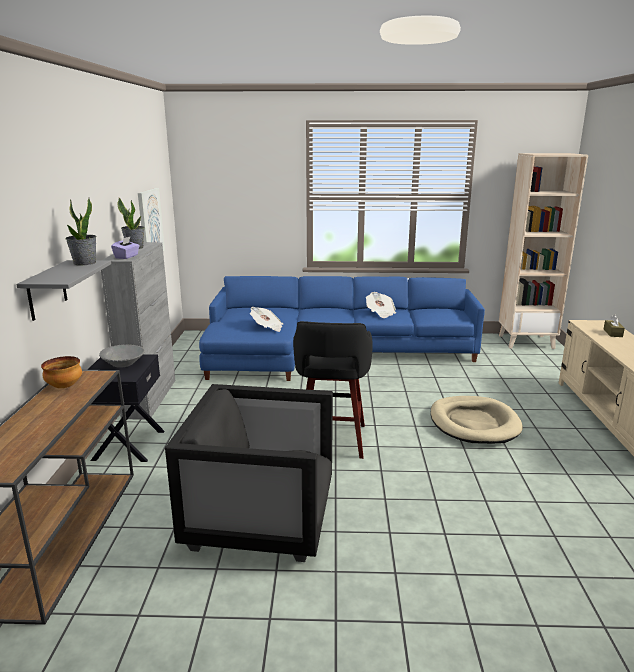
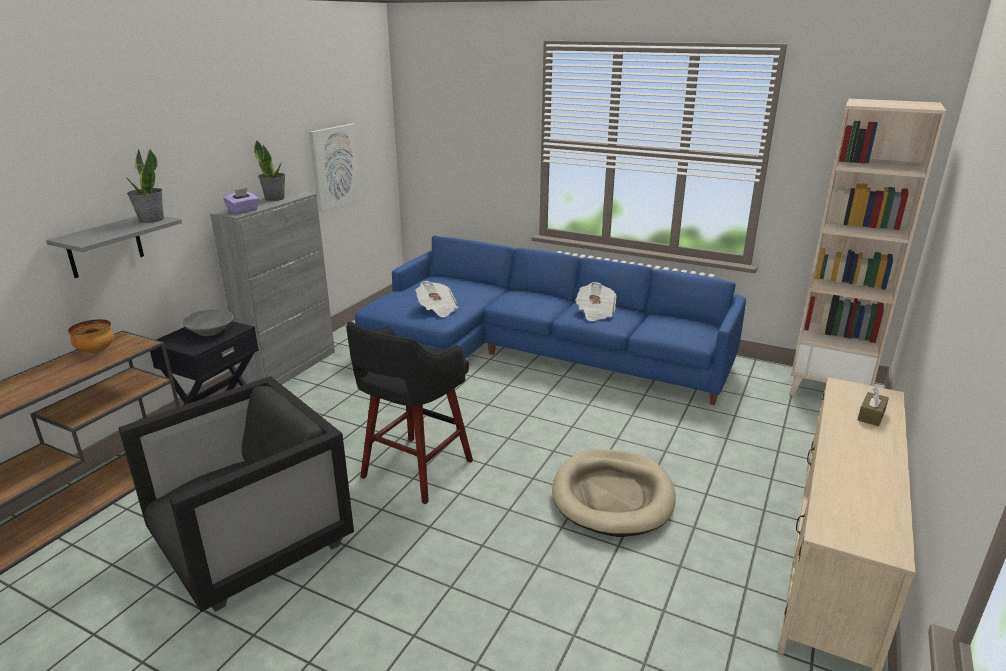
camera: 25 degrees right, 5 degrees up
(262, 518) = (250, 544): black armchair -> black armchair turned 105 degrees clockwise

